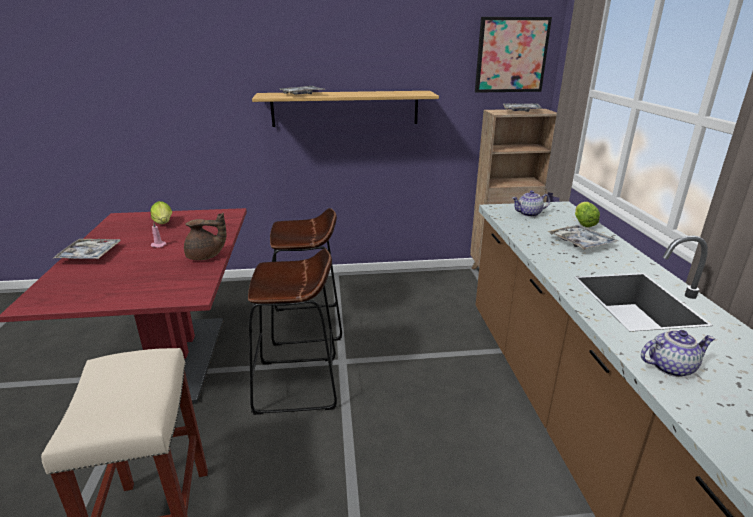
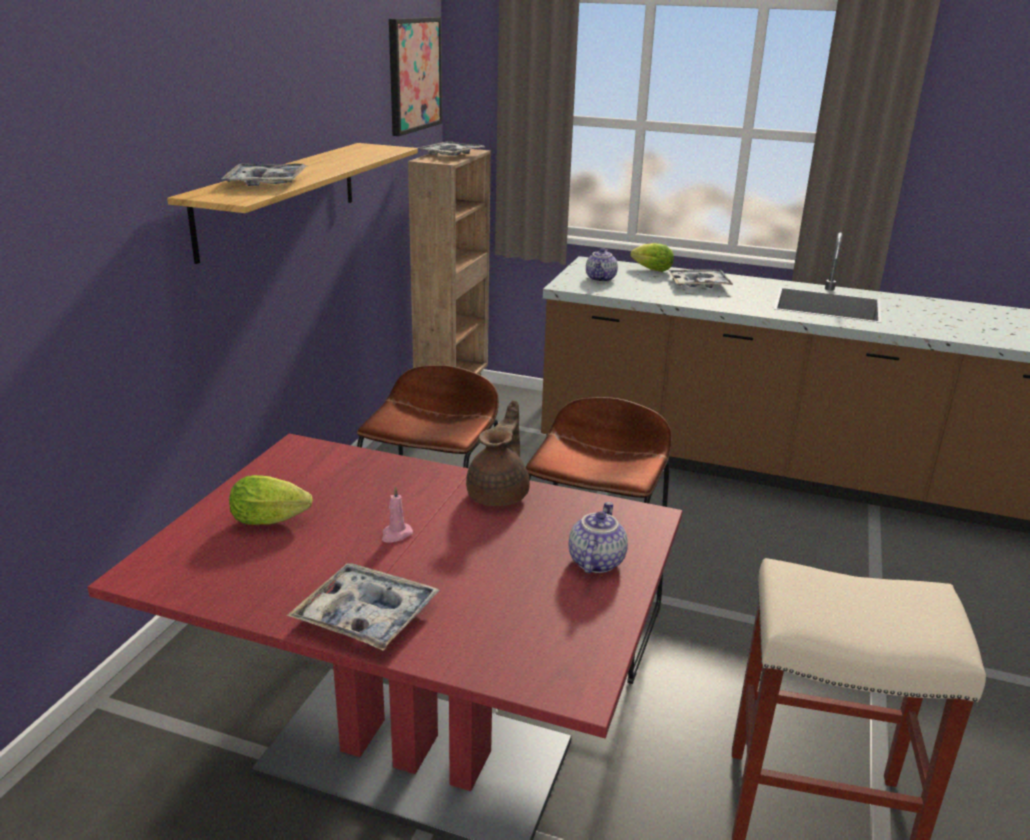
camera: 65 degrees left, 0 degrees up
(670, 366) = (936, 328): teapot -> teapot (595, 561)

